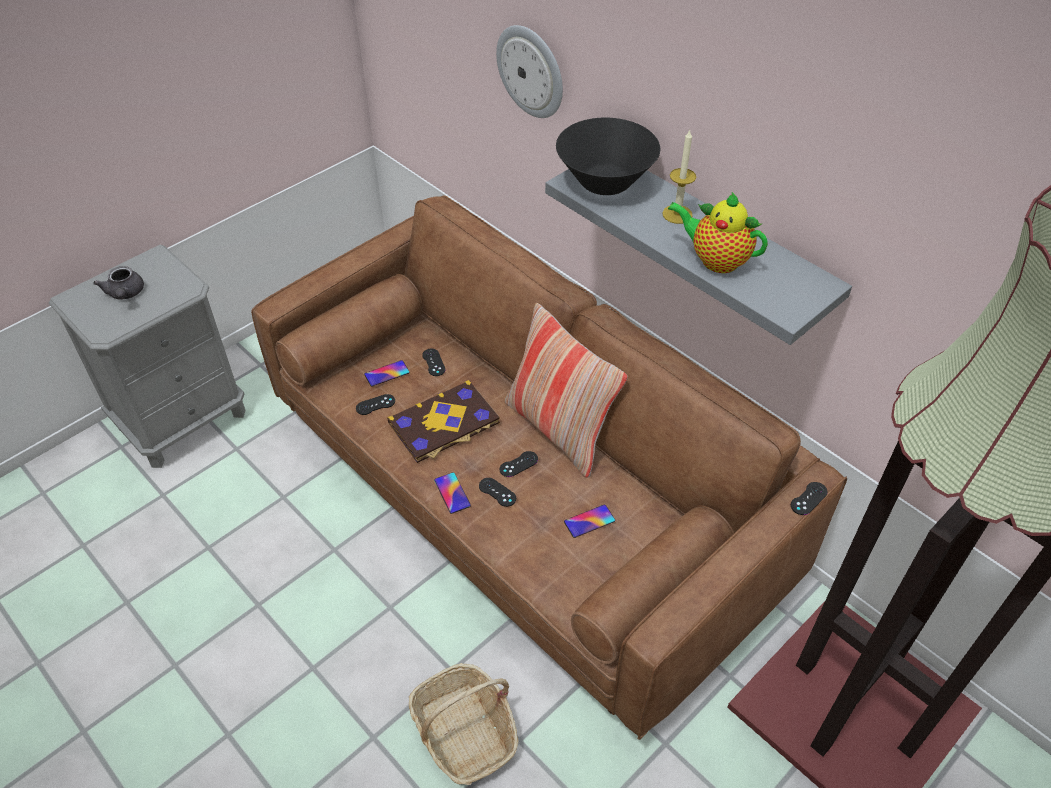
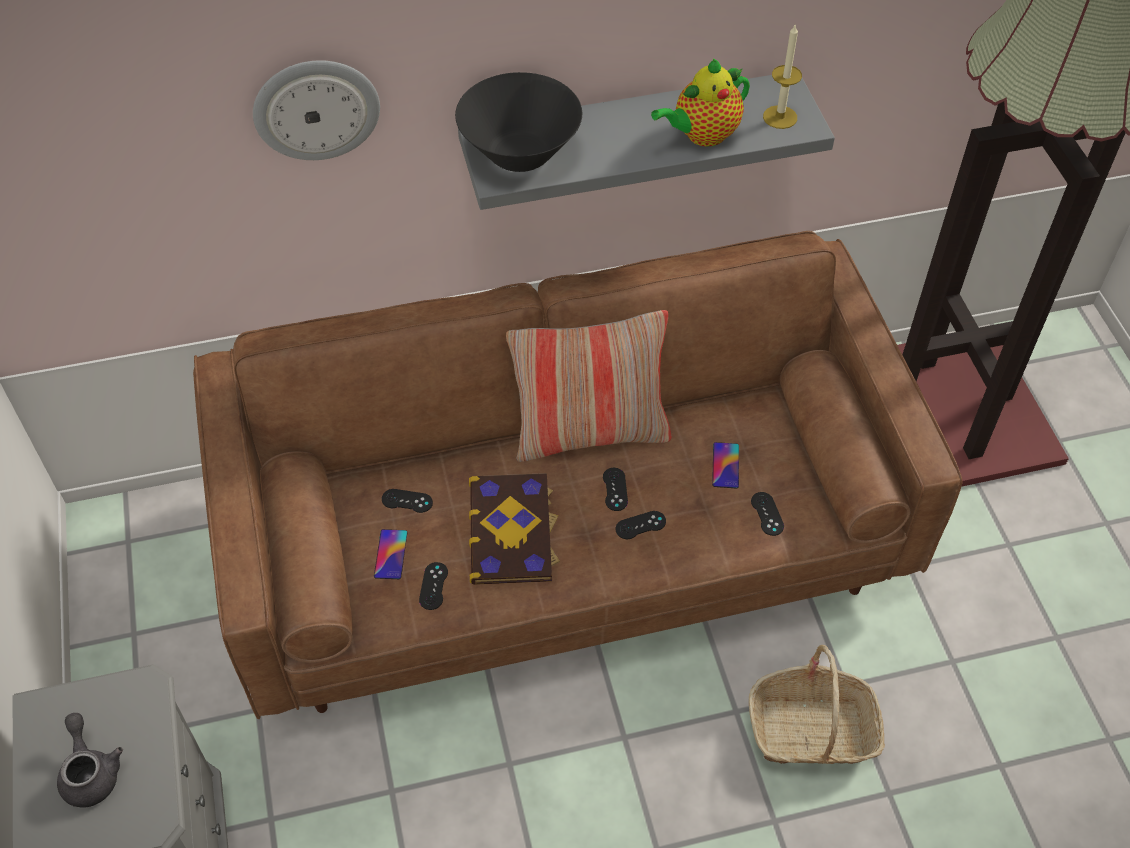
camera: 60 degrees left, 5 degrees up
(125, 294) = (90, 772): grey teapot -> grey teapot turned 120 degrees counterclockwise
(452, 493) = (615, 566): phone -> none
(677, 214) = (614, 127): candle -> candle (780, 117)
(808, 498) = (850, 275): black game controller -> black game controller (767, 514)

